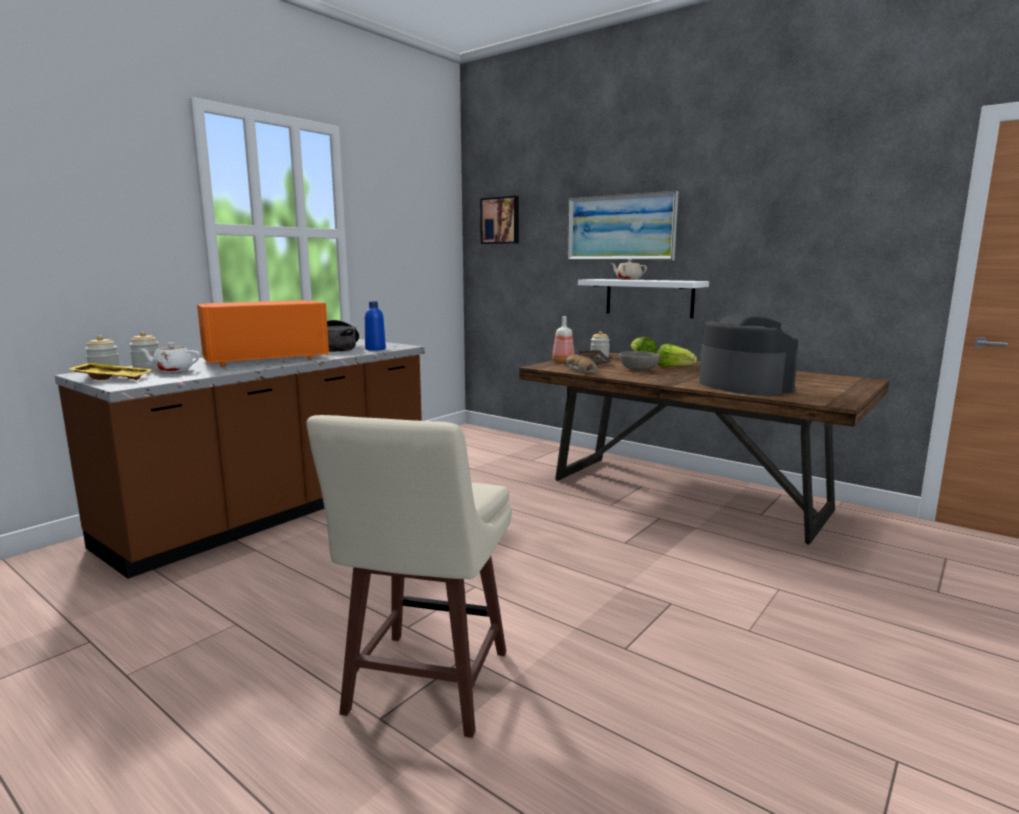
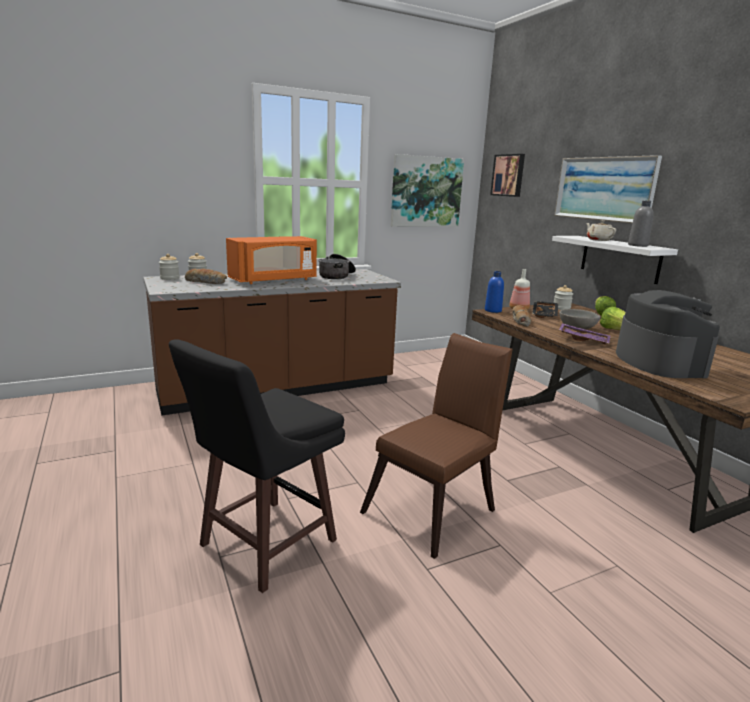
camera: 25 degrees right, 5 degrees up
(113, 378) = (166, 284): yellow tray -> none
(172, 370) = (206, 282): white teapot -> bread
(266, 359) = (274, 280): orange microwave -> orange microwave turned 150 degrees clockwise
(375, 349) = (360, 280): blue bottle -> blue bottle (493, 310)
(410, 242) = (426, 192): none -> picture
(425, 685) = (264, 544): beige stool -> black stool
(581, 588) = (435, 508): none -> brown chair
(659, 378) = (583, 339): none -> purple tray
(672, 280) = (637, 245): none -> grey bottle

